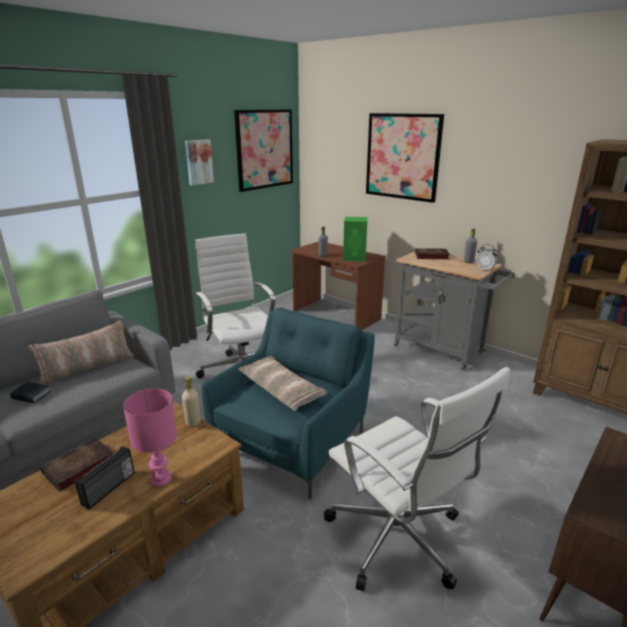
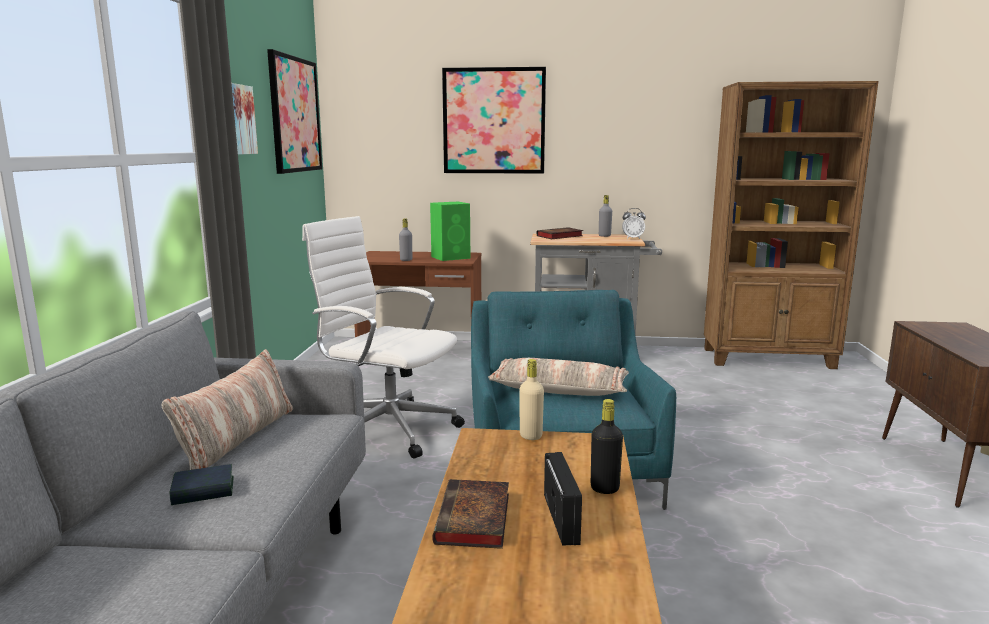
camera: 35 degrees left, 10 degrees down
(160, 479) = (604, 488): pink table lamp -> black bottle
(397, 539) = (789, 504): white office chair -> none

